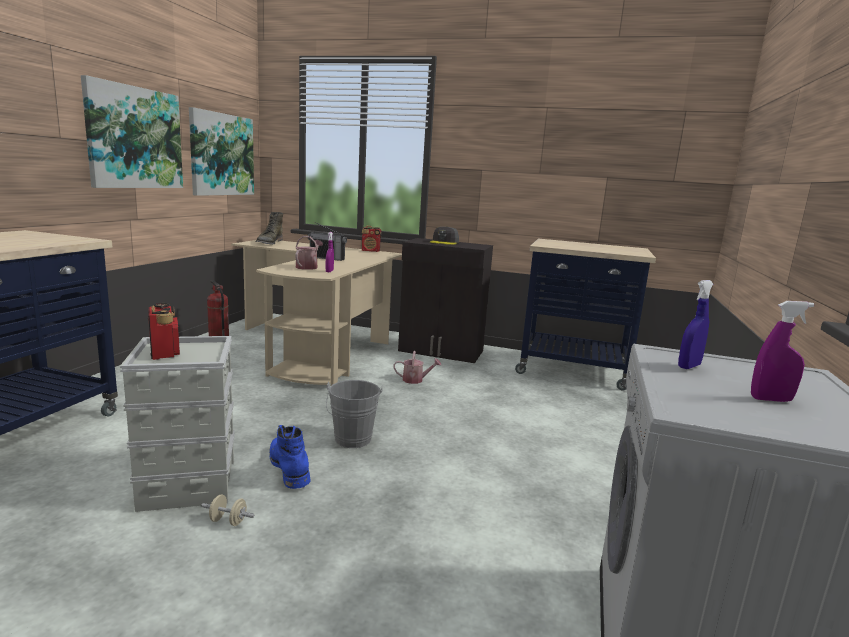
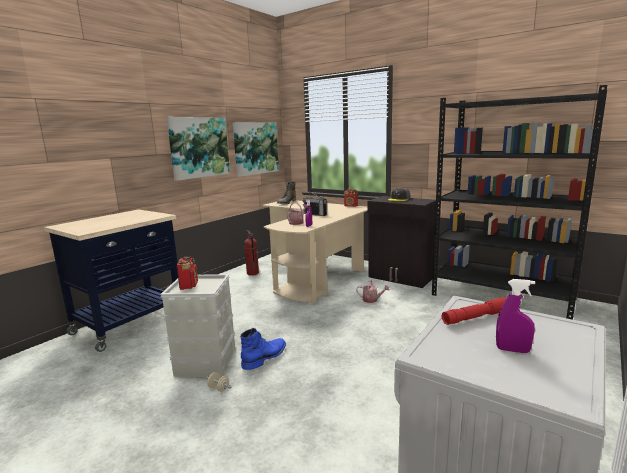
camera: 20 degrees right, 0 degrees up
(289, 467) = (265, 357): blue boot -> blue boot turned 45 degrees clockwise
(352, 441) = (310, 343): grey bucket -> none
(573, 370) = (502, 296): blue cart -> black bookcase
(689, 366) = (475, 317): blue spray bottle -> red flashlight

